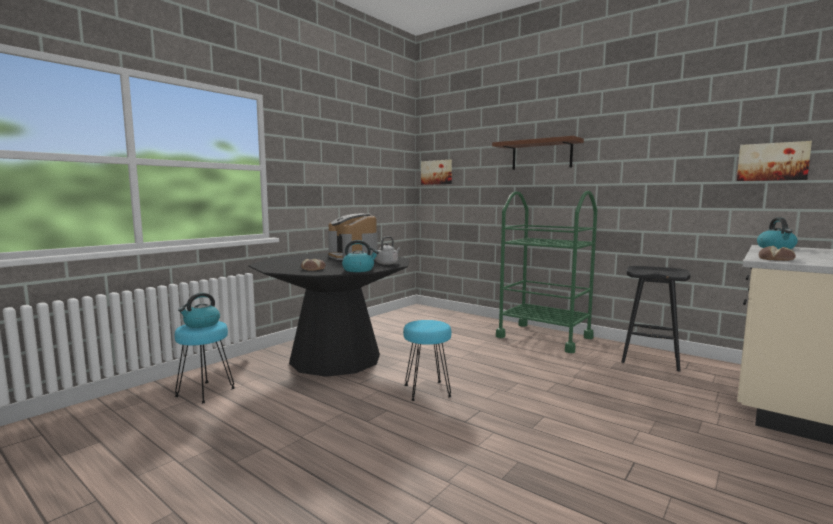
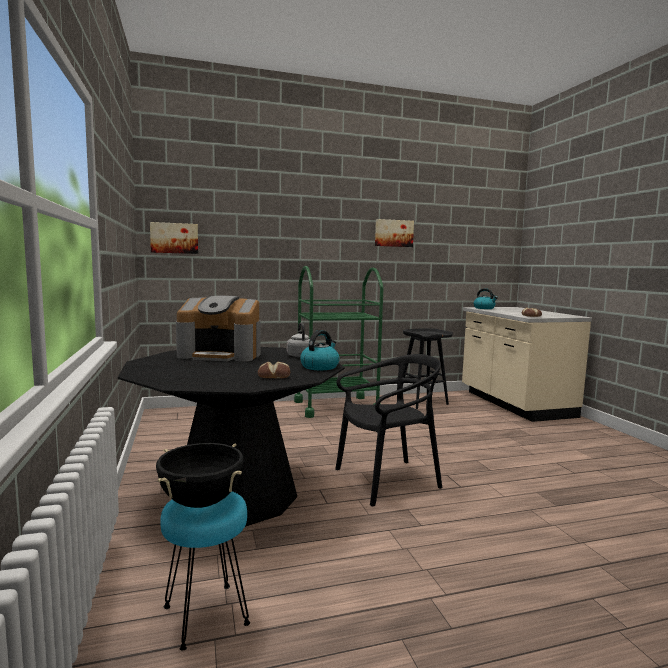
camera: 55 degrees left, 0 degrees up
(201, 324) = (201, 502): kettle -> black cooking pot
(427, 391) = (387, 480): turquoise stool -> black chair
(541, 155) = (309, 230): brown shelf -> none
(772, 162) = (468, 250): picture -> picture (393, 233)

